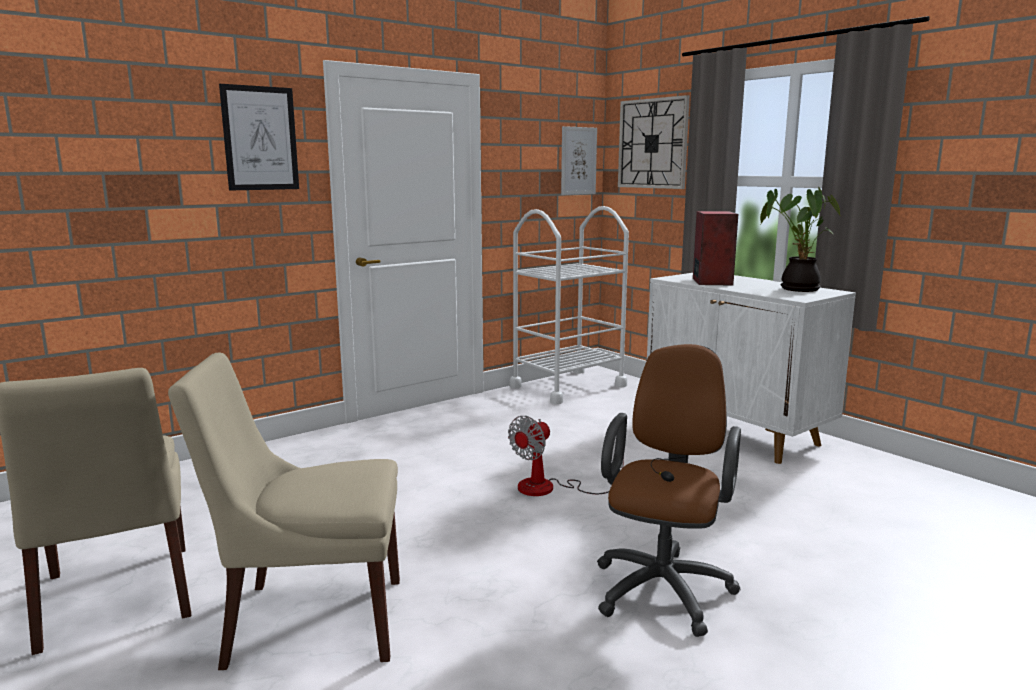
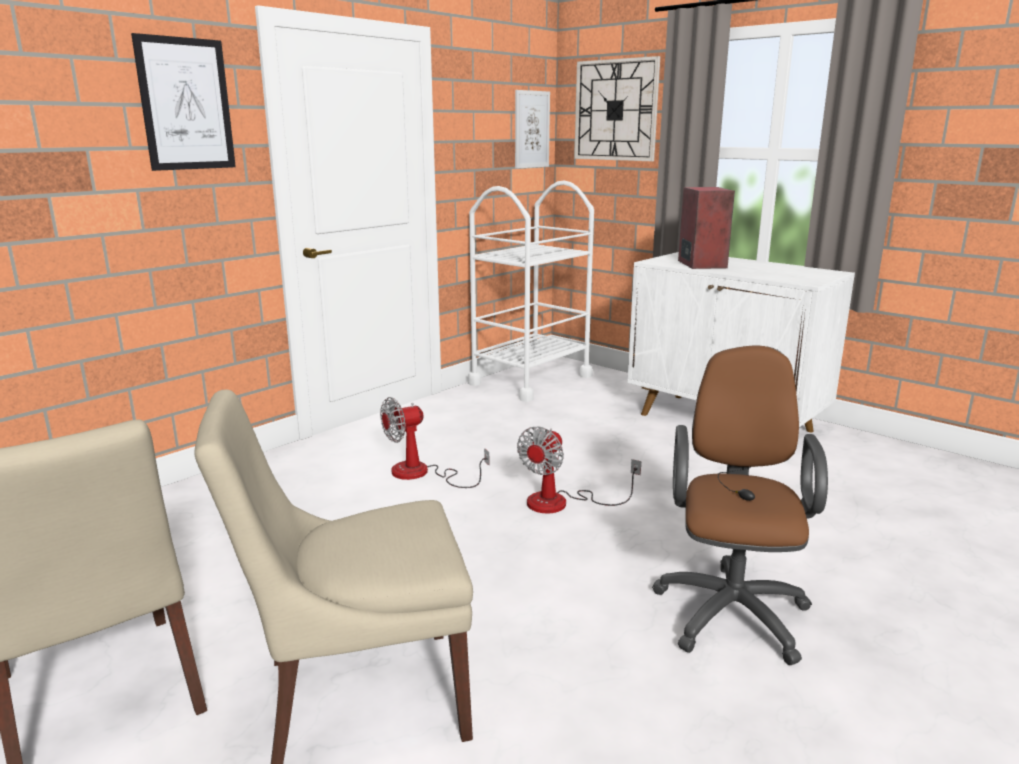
camera: 10 degrees left, 5 degrees up
(437, 456) = (422, 474): none -> fan
(796, 289) = (793, 270): potted plant -> none

